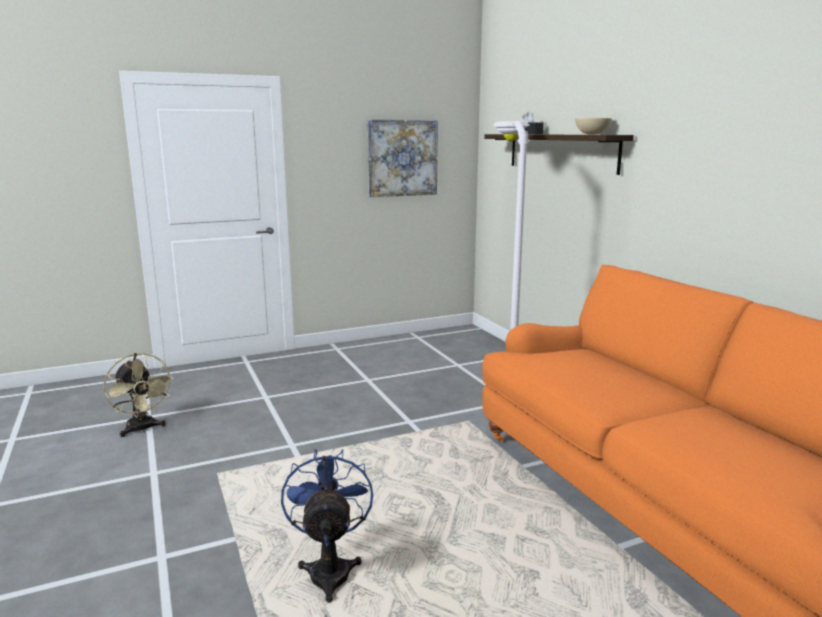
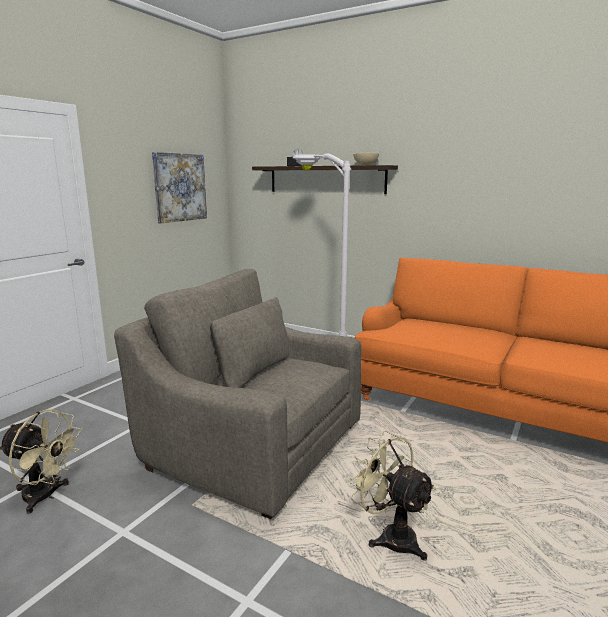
camera: 35 degrees left, 0 degrees up
(327, 445) = (253, 444): none -> grey armchair
(330, 569) = (390, 536): blue fan -> beige fan

